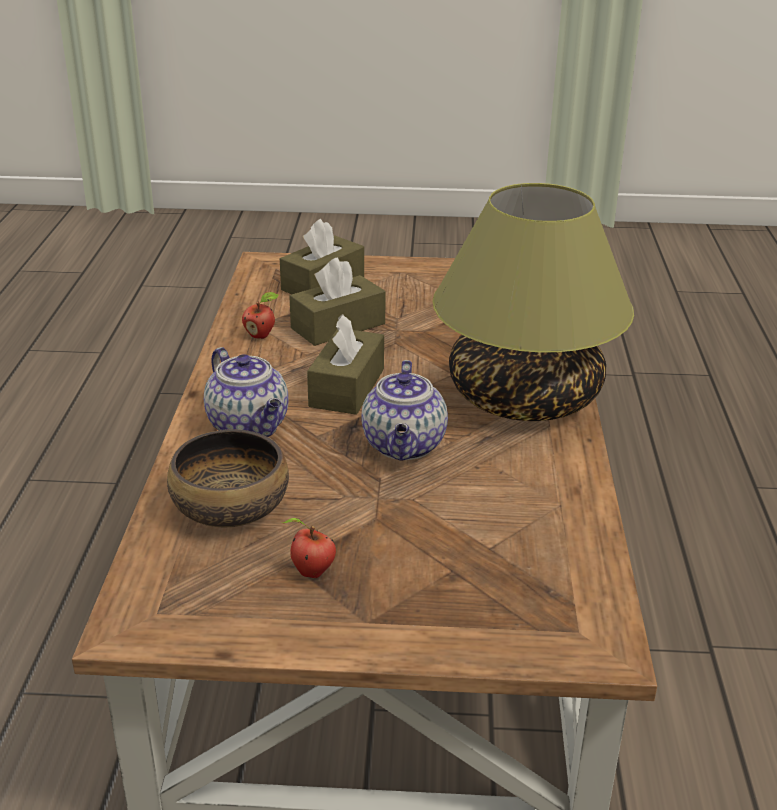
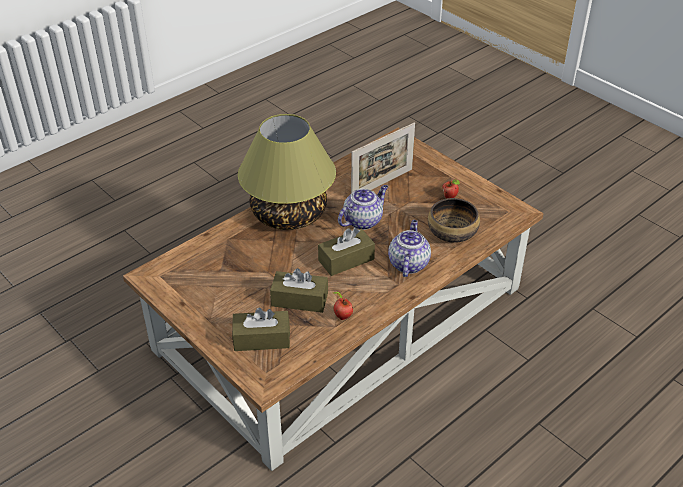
camera: 135 degrees left, 10 degrees up
(471, 523) = (382, 184): none -> picture frame

